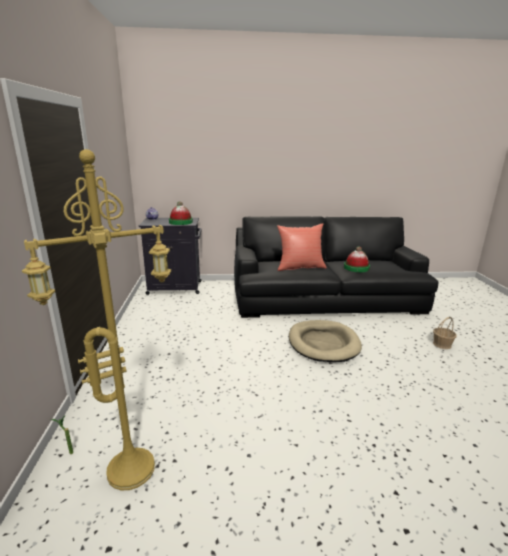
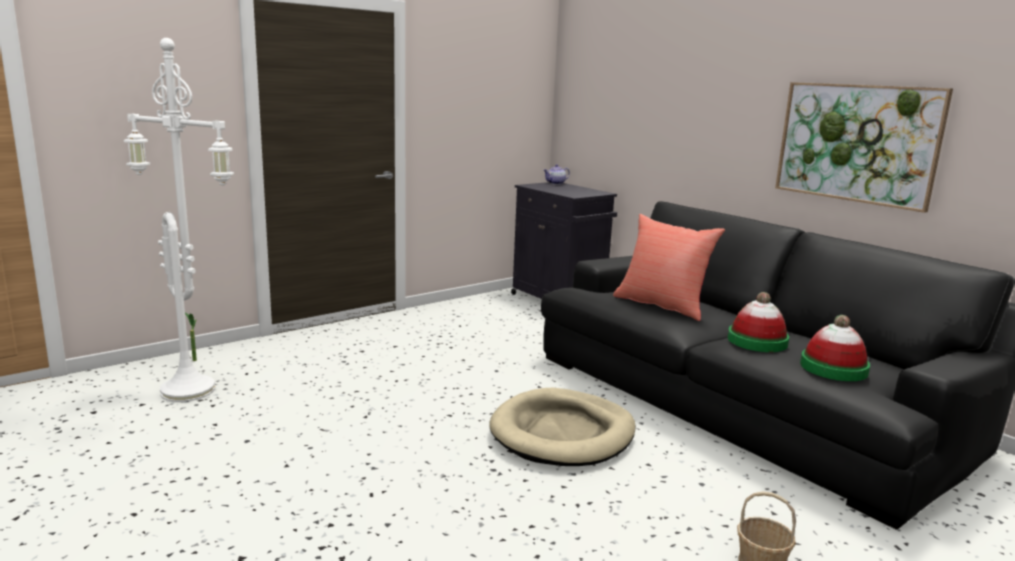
camera: 55 degrees right, 5 degrees down
(132, 466) = (192, 389): yellow floor lamp -> white floor lamp
(181, 222) = (571, 192): hat -> hat (833, 368)
(330, 175) = (857, 143): none -> picture

